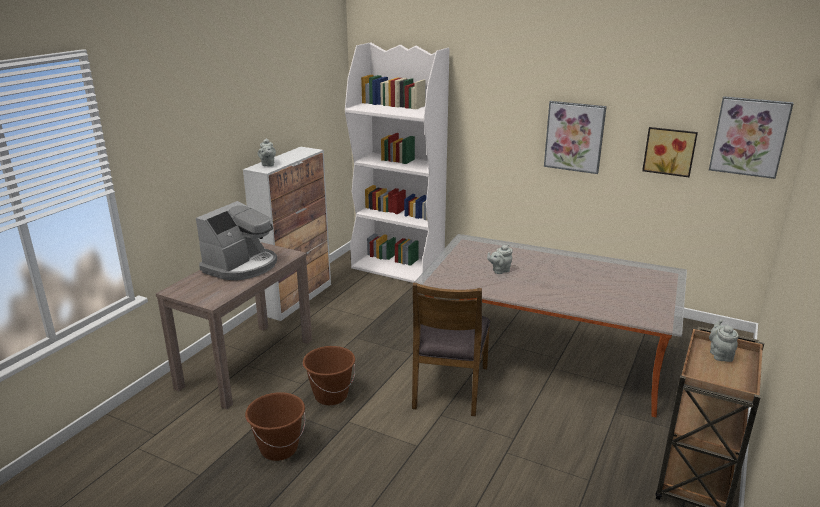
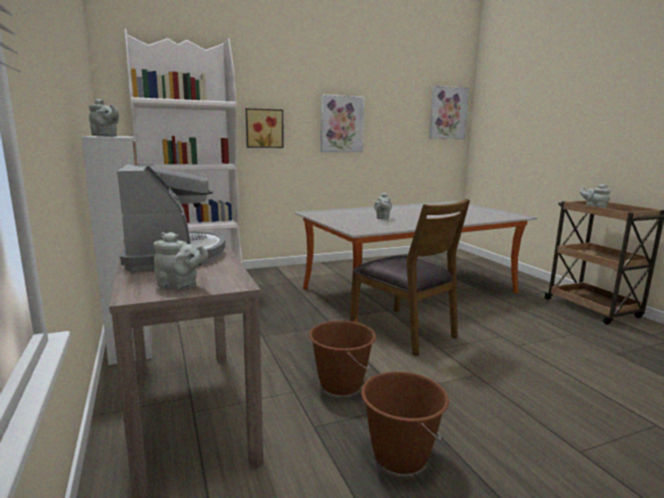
camera: 50 degrees left, 10 degrees down
(195, 292) = (180, 286): none -> grey teapot
(669, 151) = (405, 128): picture -> picture (264, 128)

